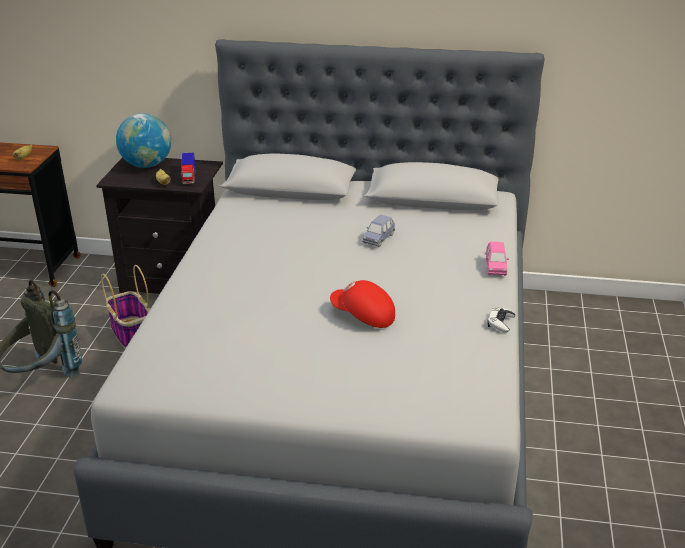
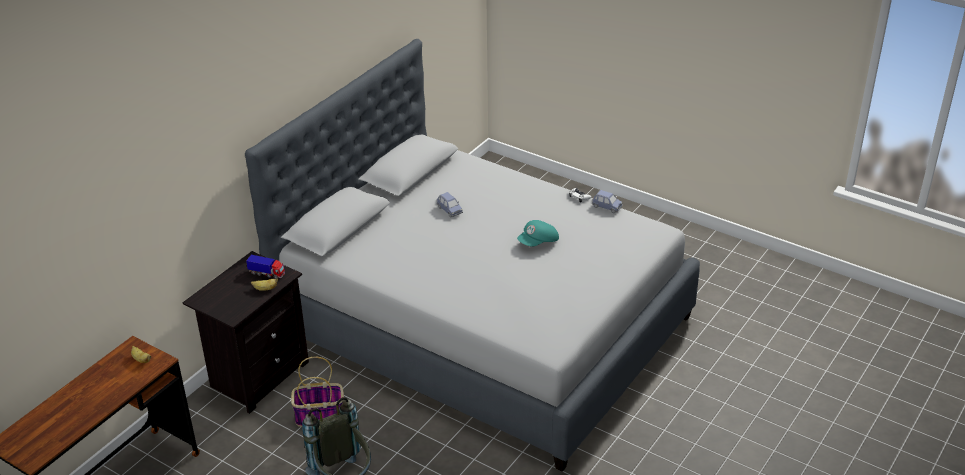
camera: 65 degrees left, 5 degrees up
(147, 165) = (219, 292): globe -> none
(363, 316) = (538, 242): red cap -> turquoise cap
(495, 267) = (520, 178): pink toy car -> none
(498, 352) = (607, 207): none -> blue toy car

